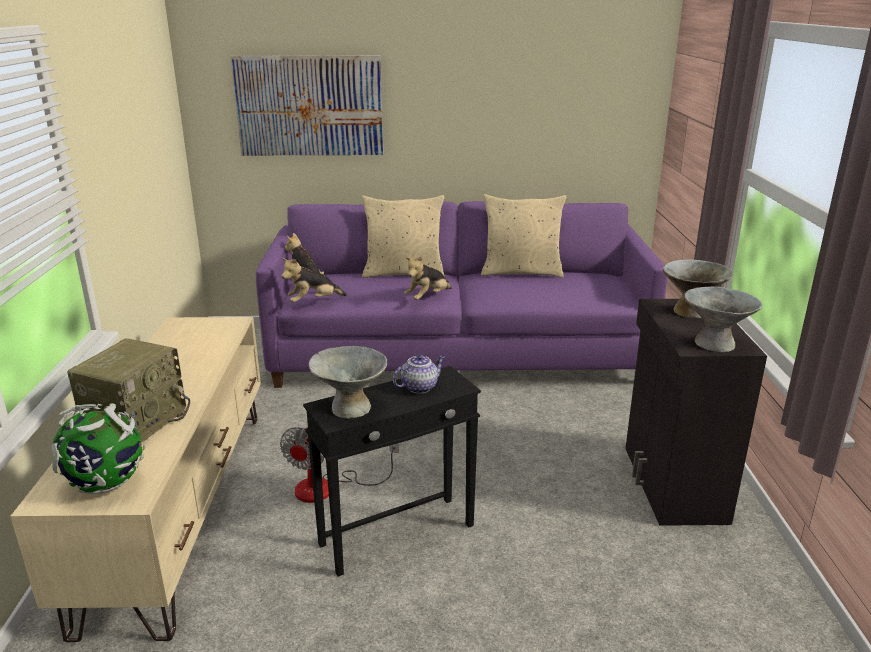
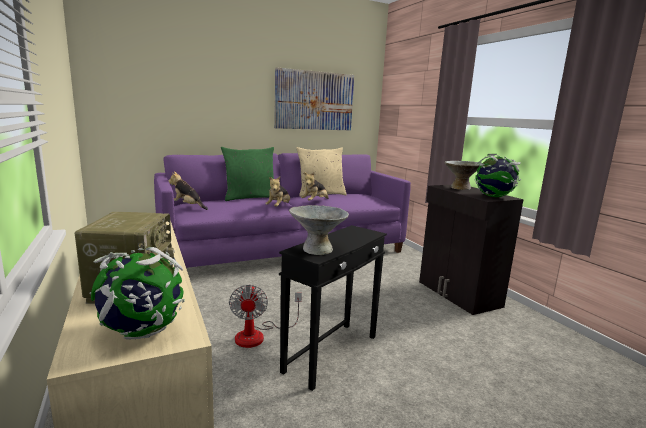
camera: 25 degrees left, 10 degrees down
(309, 106) = (175, 90): picture -> picture (314, 100)
(313, 302) = (202, 213): plush toy -> plush toy (315, 202)
(403, 273) = (250, 198): beige pillow -> green pillow
(420, 387) = (348, 235): teapot -> none
(714, 344) = (493, 197): grey bowl -> globe

